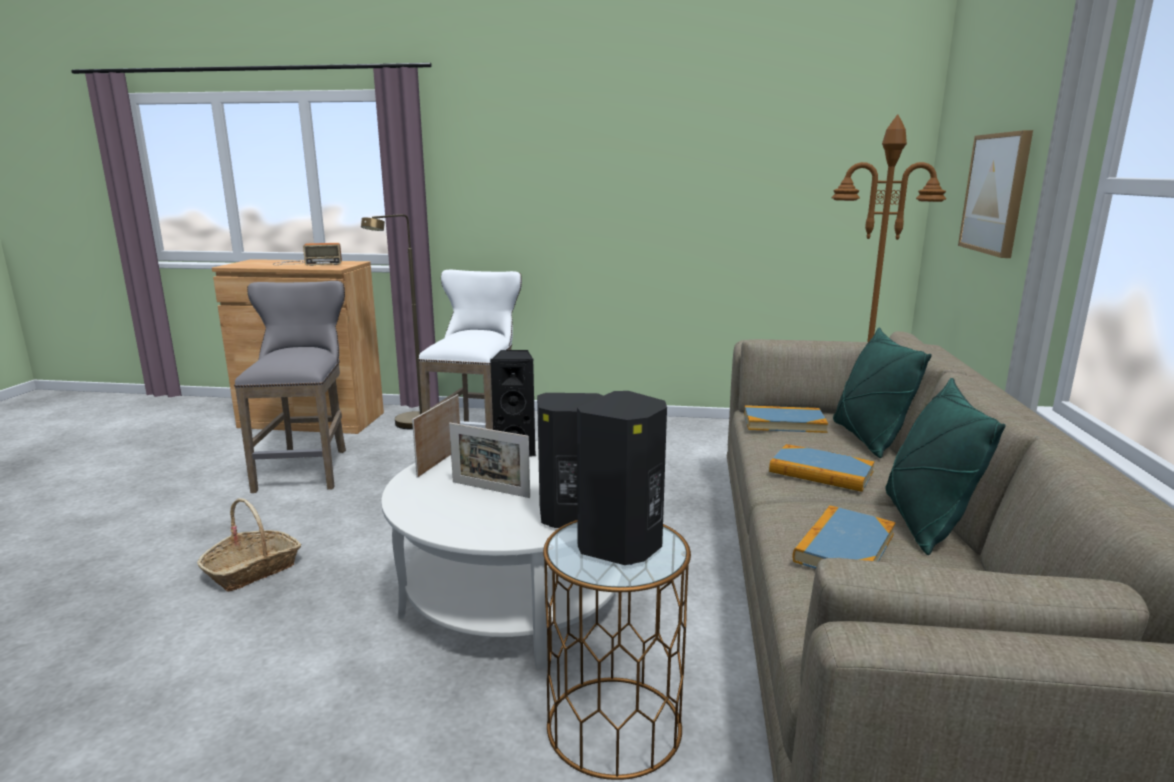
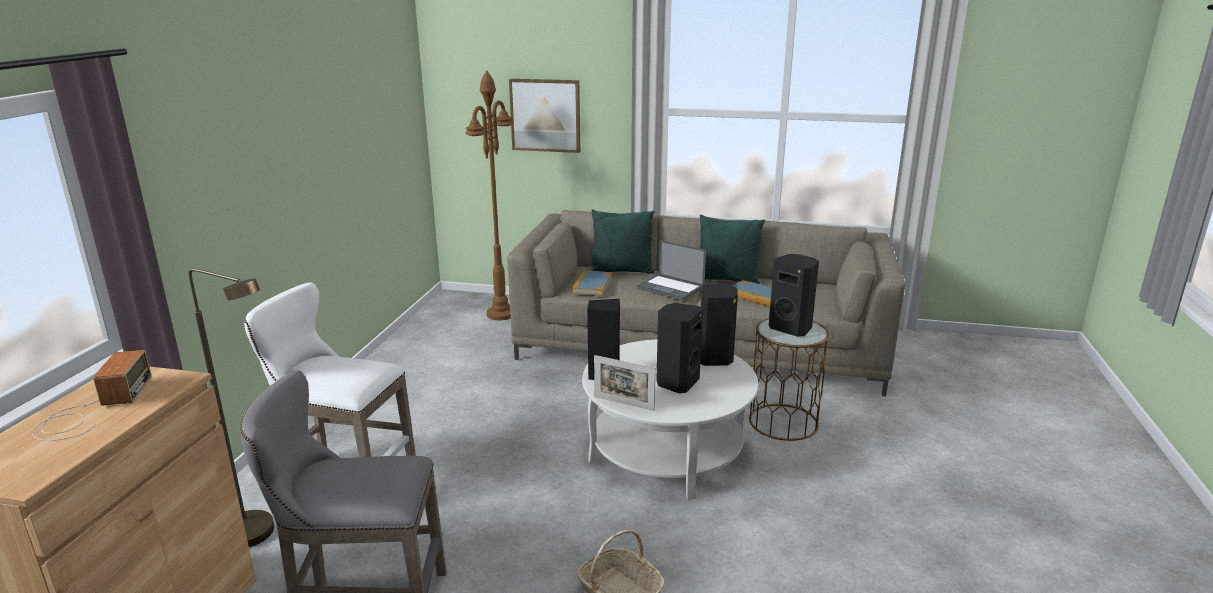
camera: 85 degrees left, 5 degrees up
(490, 489) = (676, 383): picture frame -> black speaker
(821, 472) = (671, 288): book -> laptop

